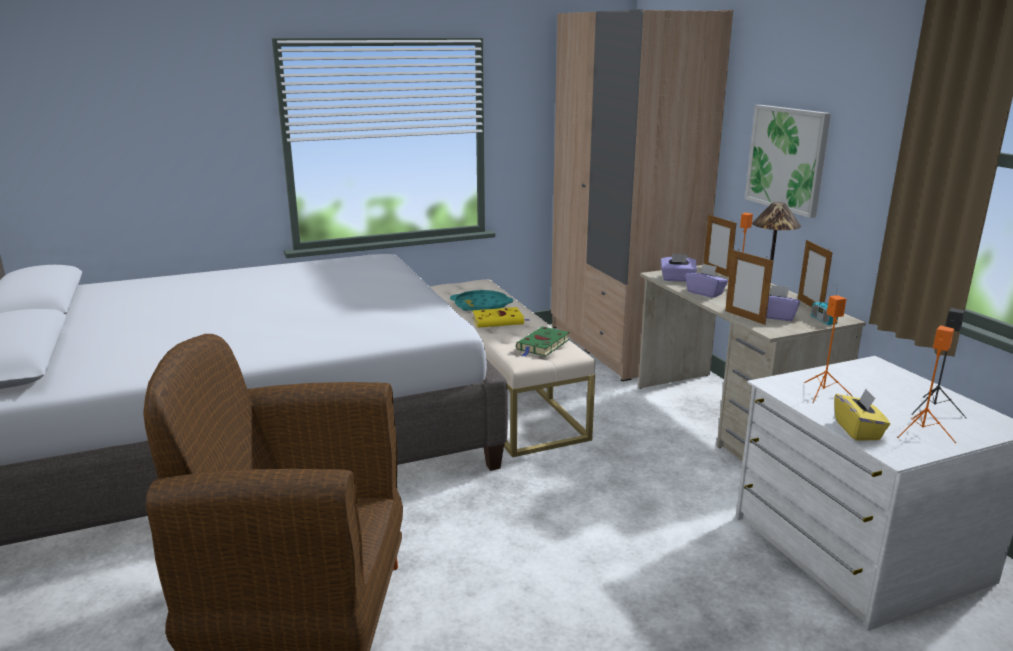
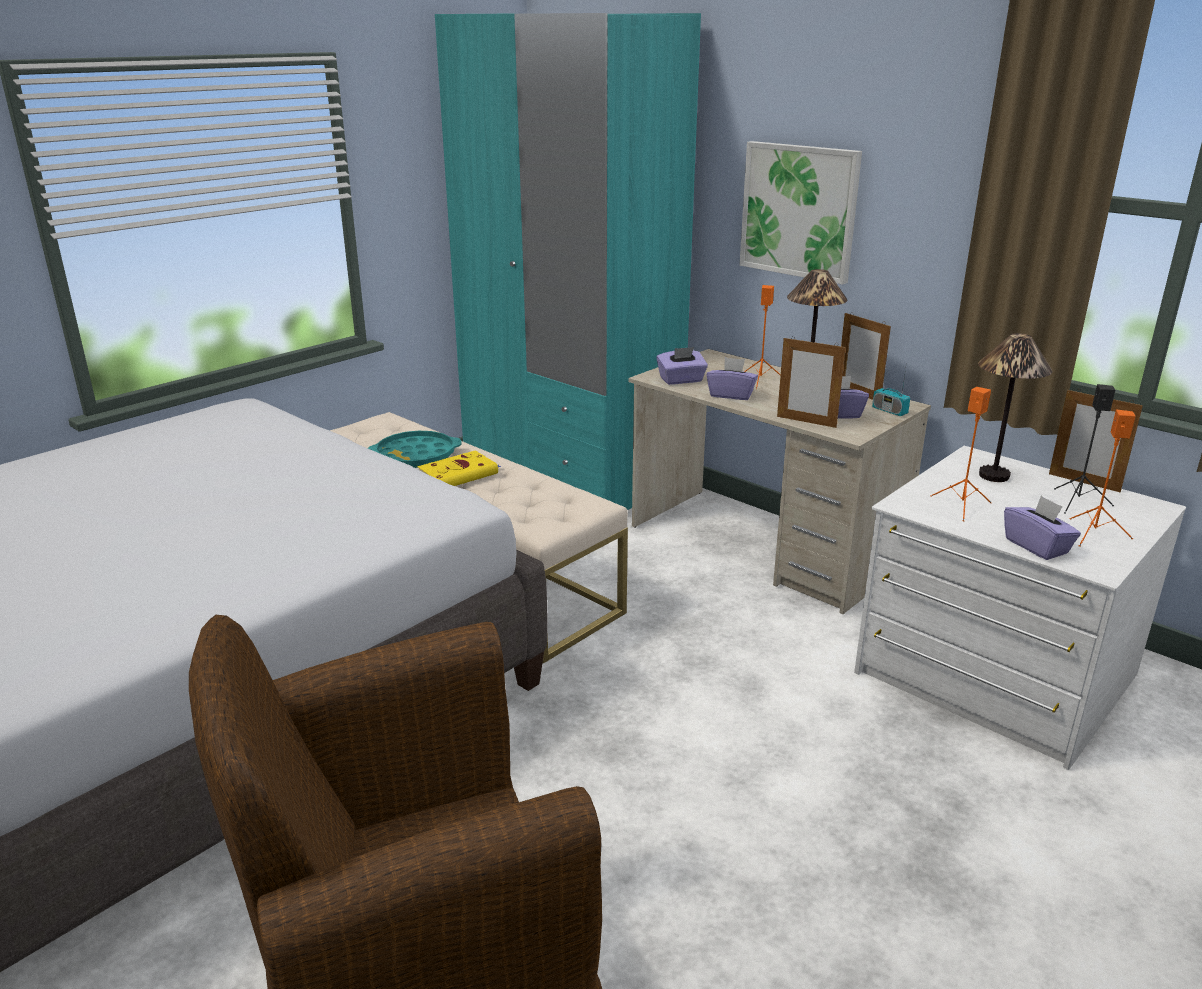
camera: 25 degrees left, 5 degrees up
(542, 345) = (549, 501): green book -> none
(620, 346) = (571, 473): beige wardrobe -> turquoise wardrobe
(716, 272) = (716, 363): picture frame -> picture frame (1084, 482)
(858, 430) = (1037, 546): yellow tissue box -> purple tissue box
(876, 379) = (993, 476): none -> table lamp

